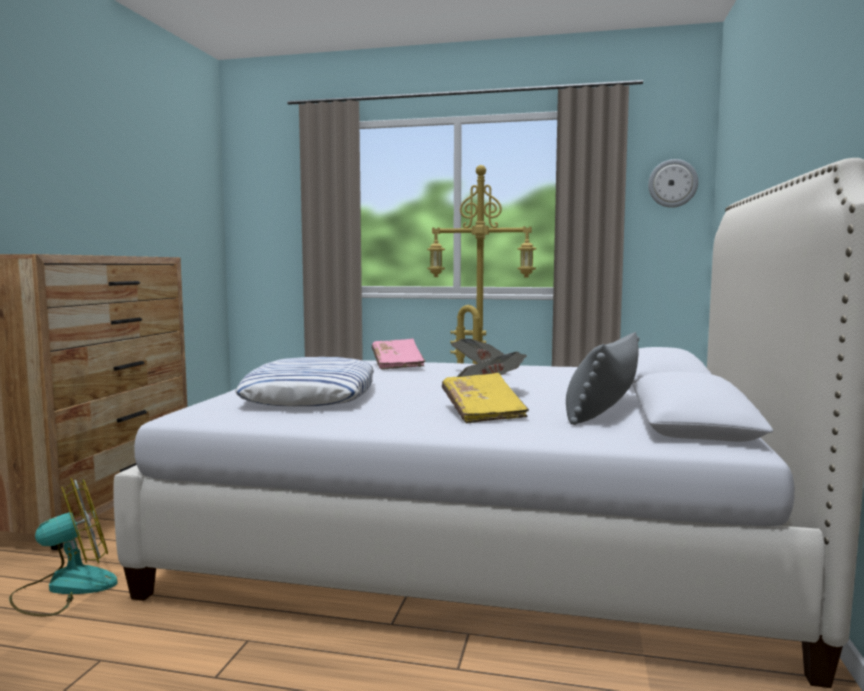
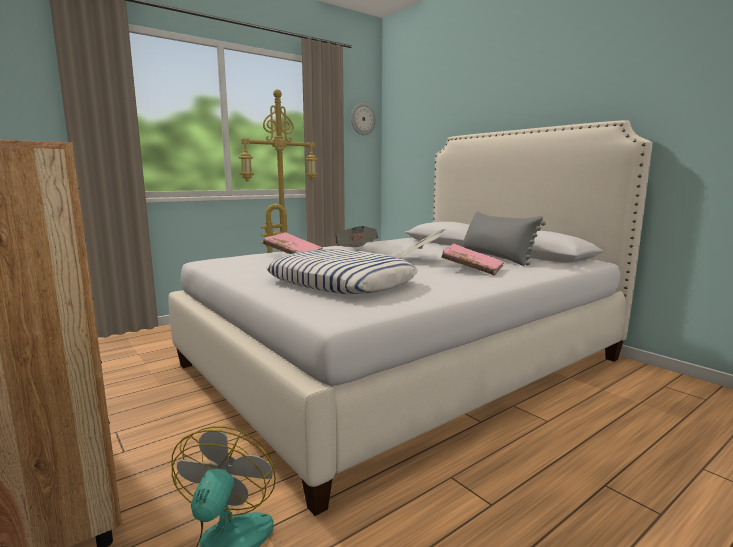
camera: 50 degrees left, 5 degrees up
(483, 413) = (472, 269): yellow book -> pink book

